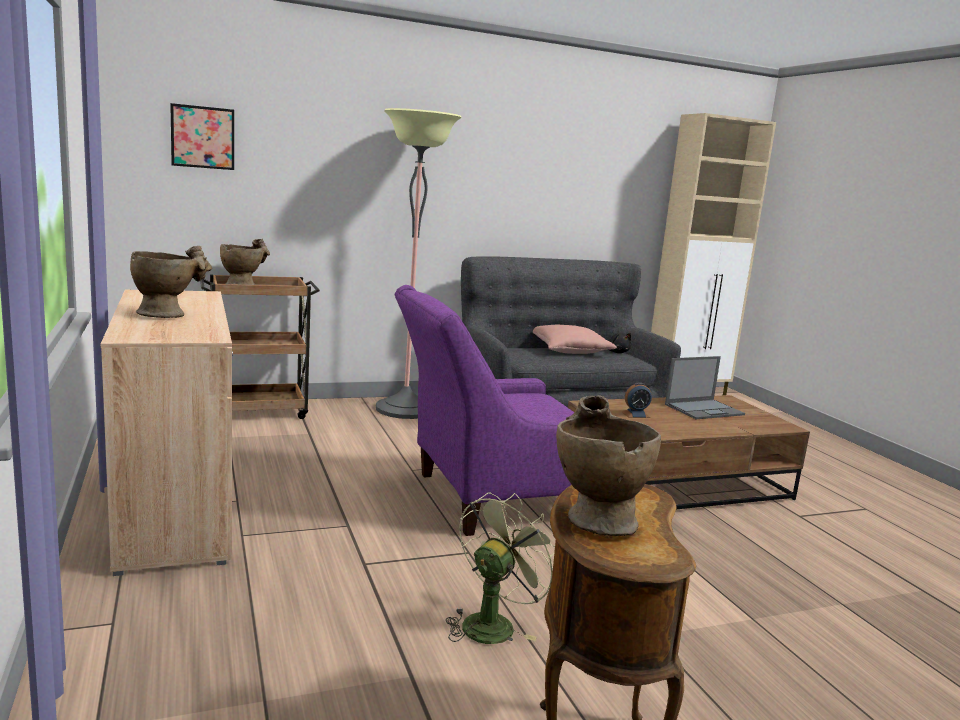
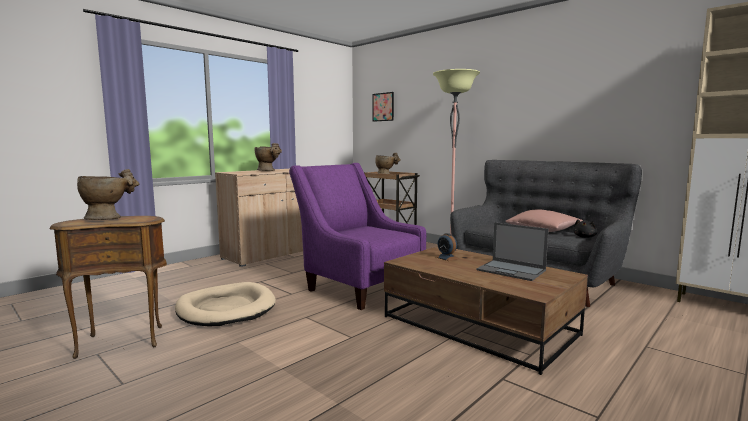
camera: 65 degrees right, 5 degrees down
(493, 623) = (226, 308): green fan -> beige dog bed

